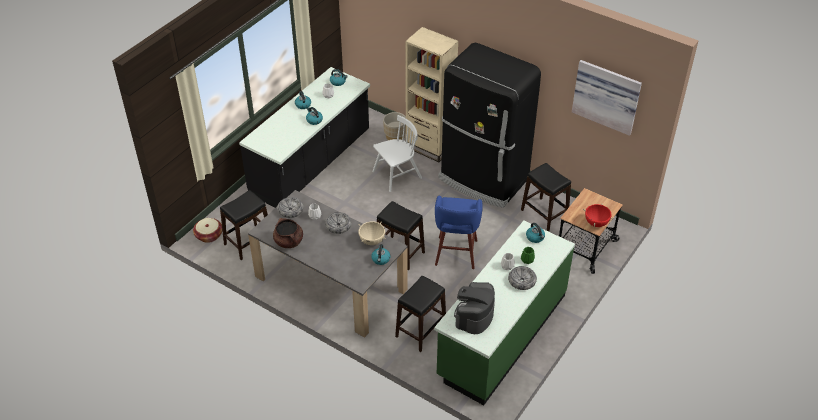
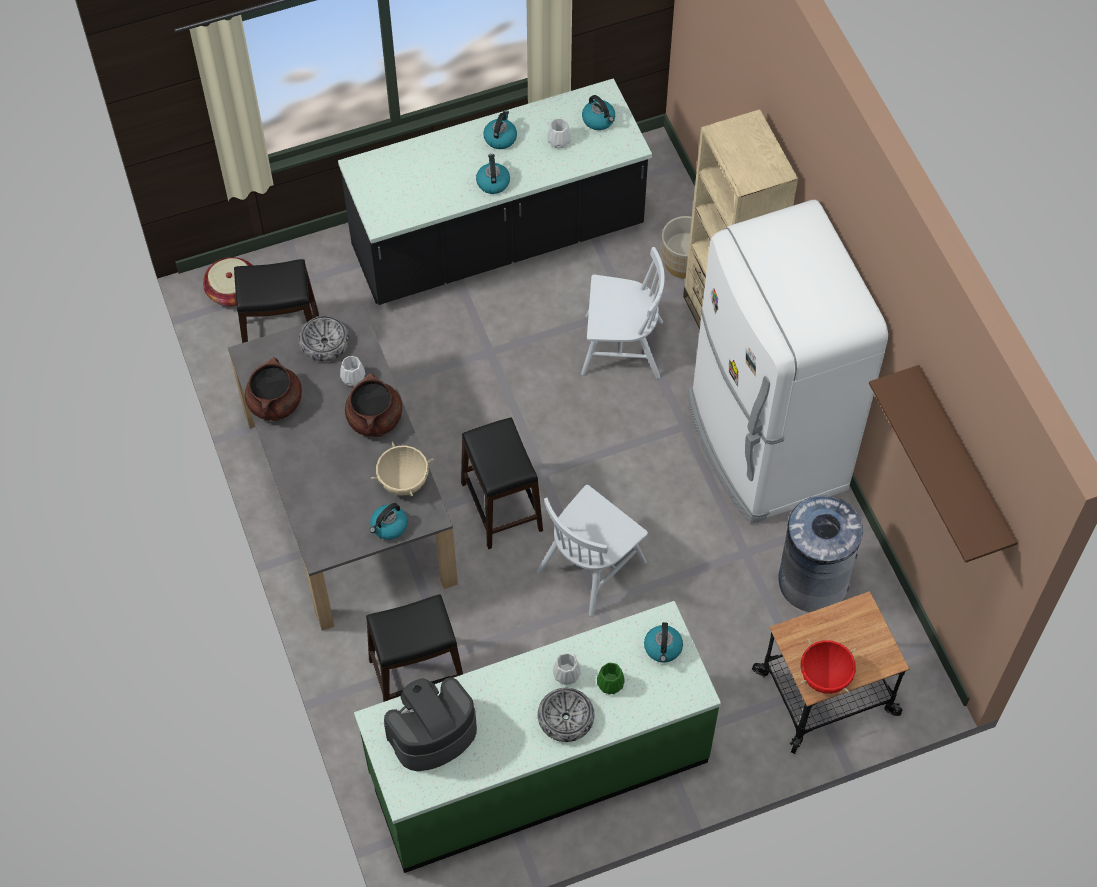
camera: 35 degrees right, 15 degrees up
(338, 226) = (375, 419): bowl -> brown cooking pot
(455, 254) = (591, 566): blue stool -> white chair
(483, 180) = (764, 444): black fridge -> white fridge
(544, 214) = (812, 580): black stool -> grey trash can
(607, 96) = (963, 462): picture -> brown shelf

